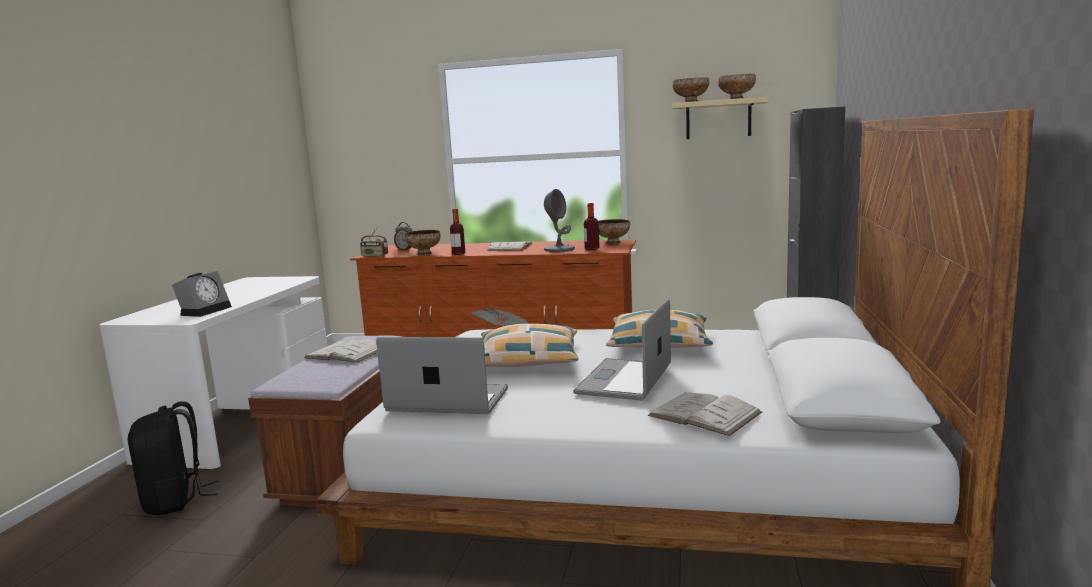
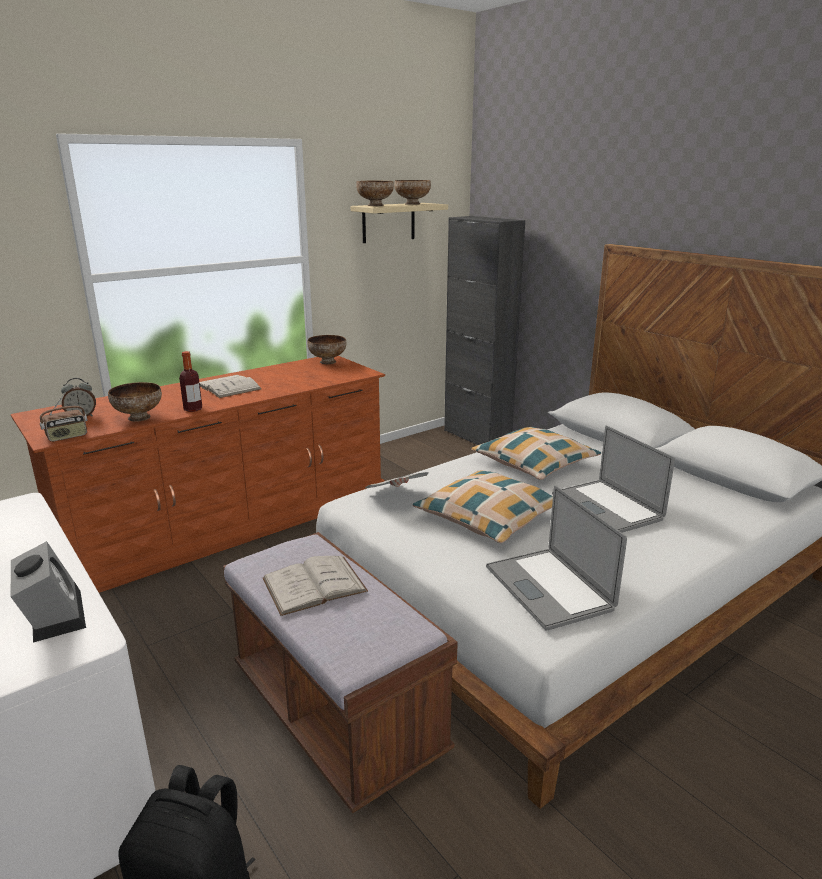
camera: 50 degrees left, 10 degrees up
(448, 400) = (548, 587): laptop -> laptop turned 75 degrees counterclockwise
(559, 249) = (300, 380): grey table lamp -> none
(592, 249) = (334, 374): bottle -> none
(704, 414) = (712, 515): white book -> none

